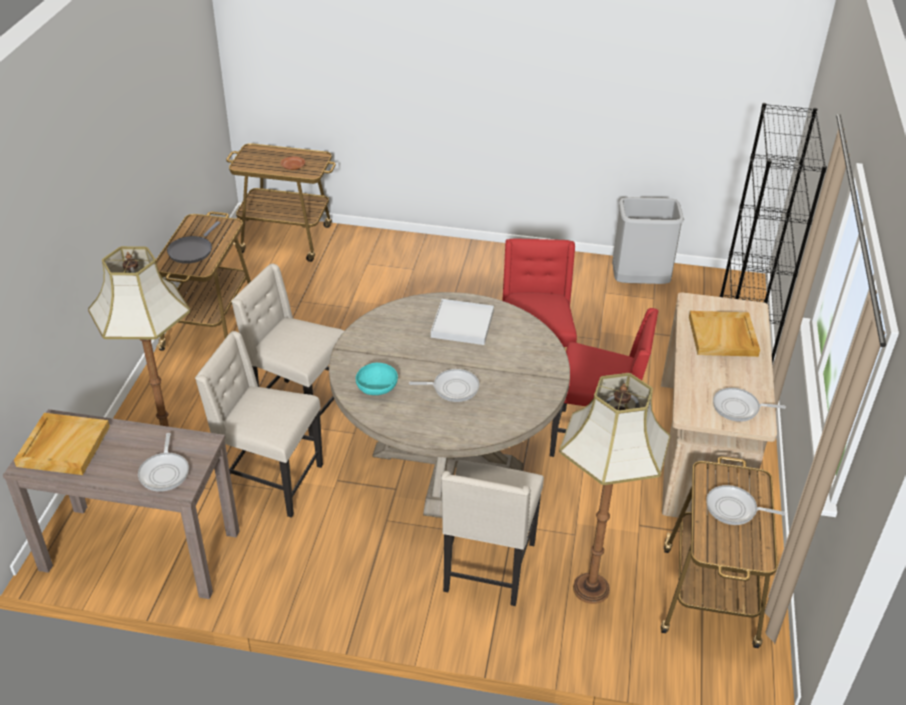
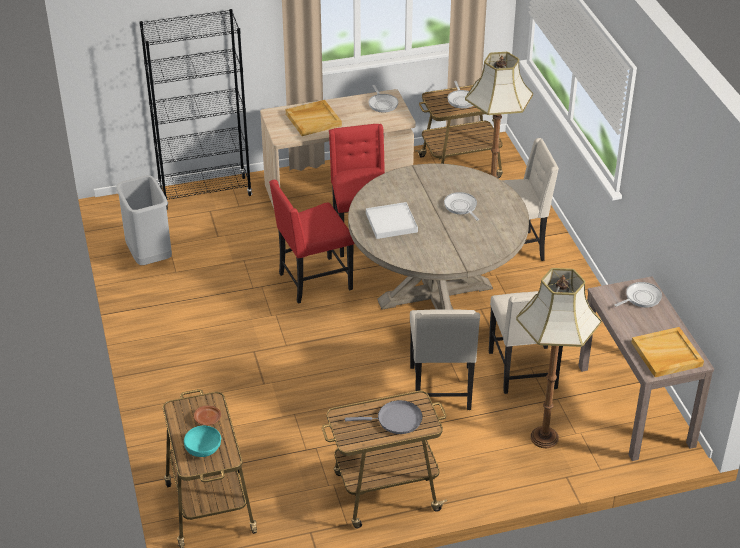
camera: 115 degrees left, 0 degrees up
(377, 389) = (490, 237): turquoise bowl -> turquoise bowl (203, 449)

